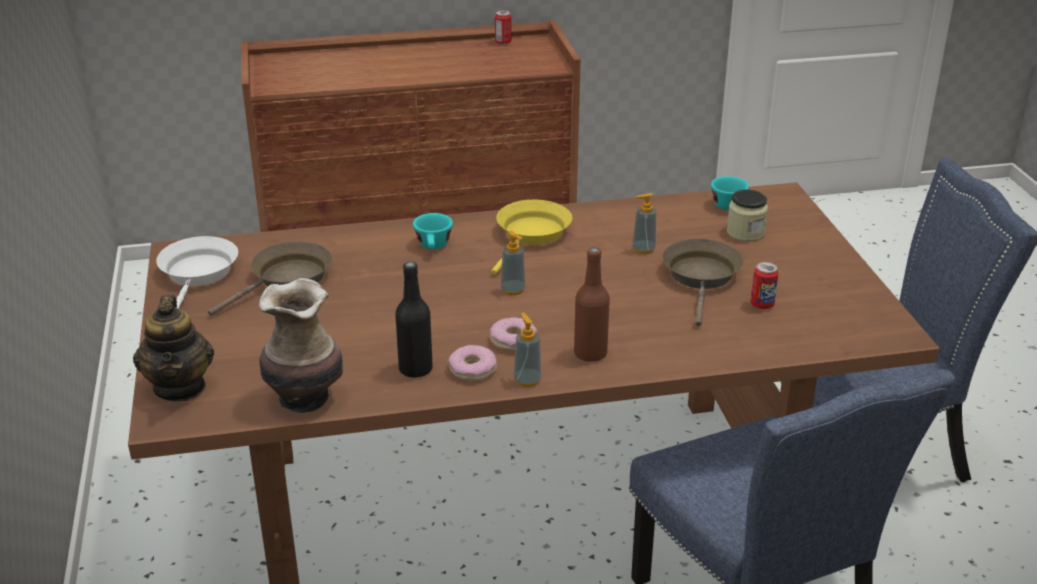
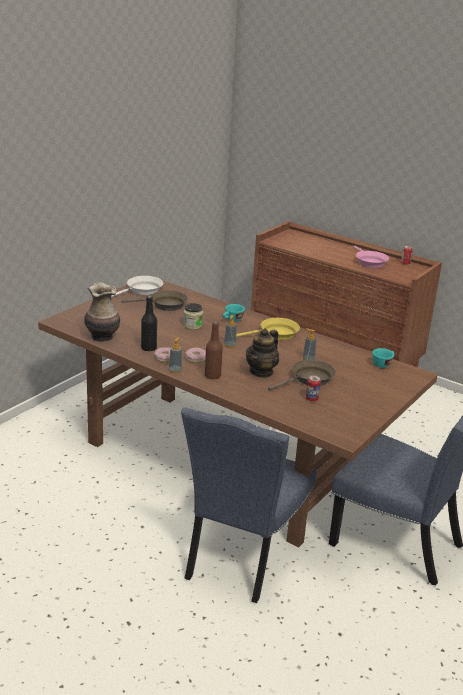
camera: 45 degrees right, 5 degrees down
(180, 387) = (77, 316): teapot -> teapot (261, 372)
(458, 60) = (369, 262): none -> pink frying pan
(745, 232) = (365, 376): jar -> jar (192, 325)

